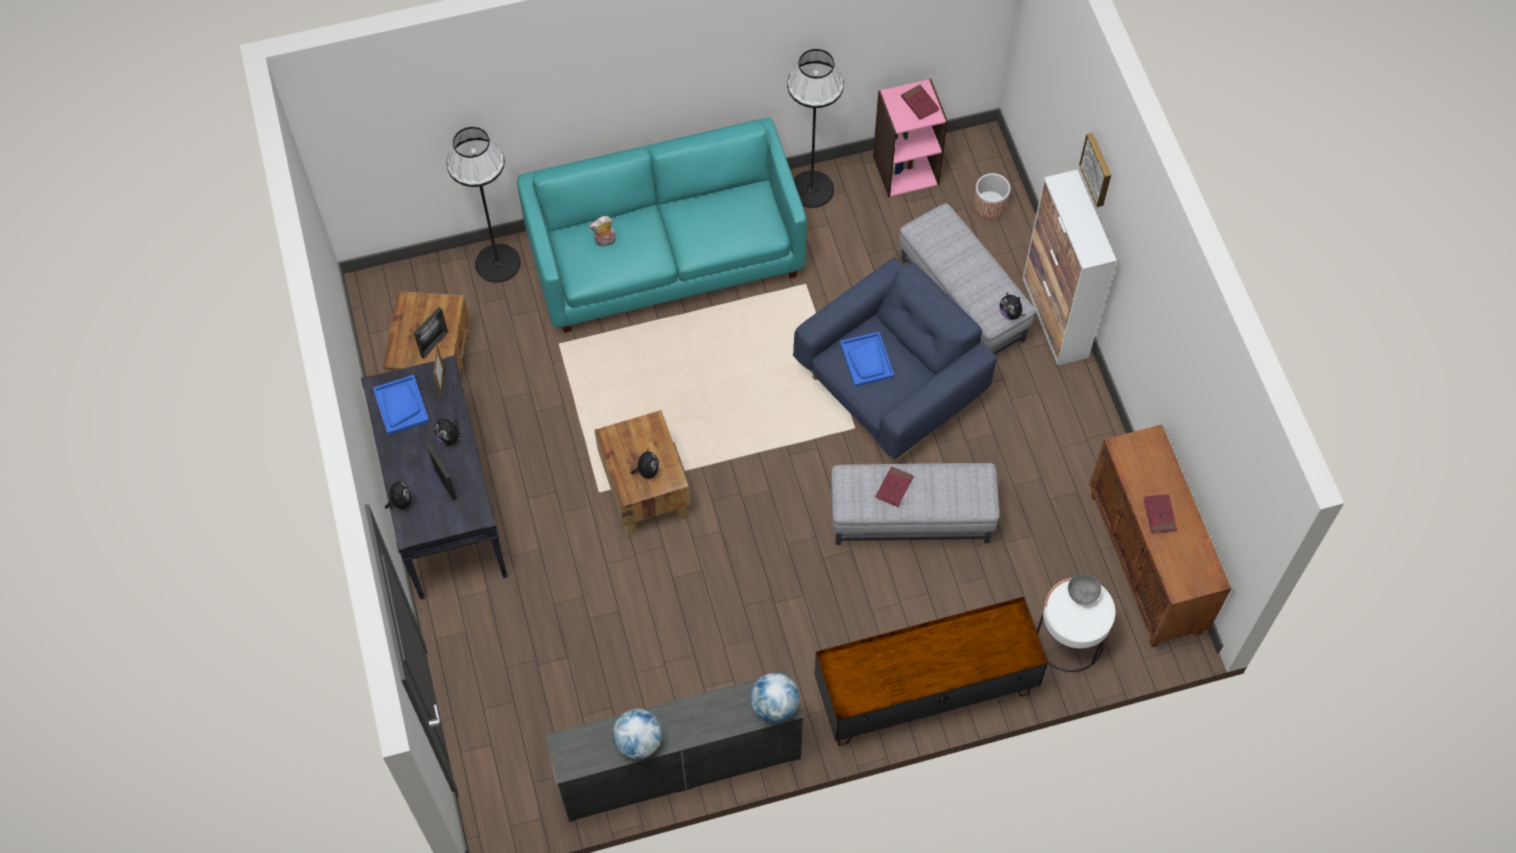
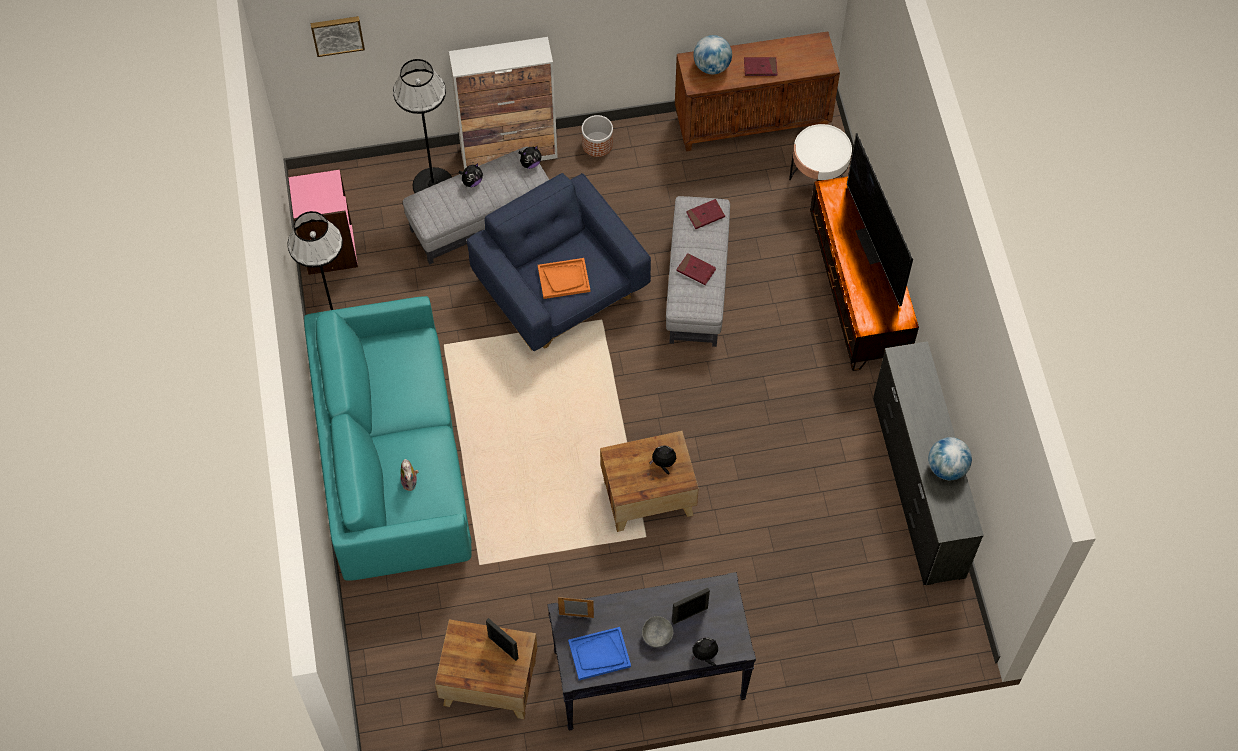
camera: 85 degrees left, 0 degrees up
(449, 437) = (639, 610): plush toy -> plush toy (472, 181)
(498, 263) = (375, 618): black floor lamp -> black floor lamp (433, 185)
(774, 706) = (917, 361): globe -> globe (712, 66)
(867, 360) = (564, 279): blue tray -> orange tray
(919, 103) = (315, 187): red book -> red book (705, 215)
(943, 666) = (873, 245): none -> television
(990, 205) = (381, 186): planter -> planter (597, 144)
(1083, 595) = (810, 144): grey bowl -> grey bowl (657, 636)
(1098, 169) = (470, 23): picture -> picture (337, 34)

